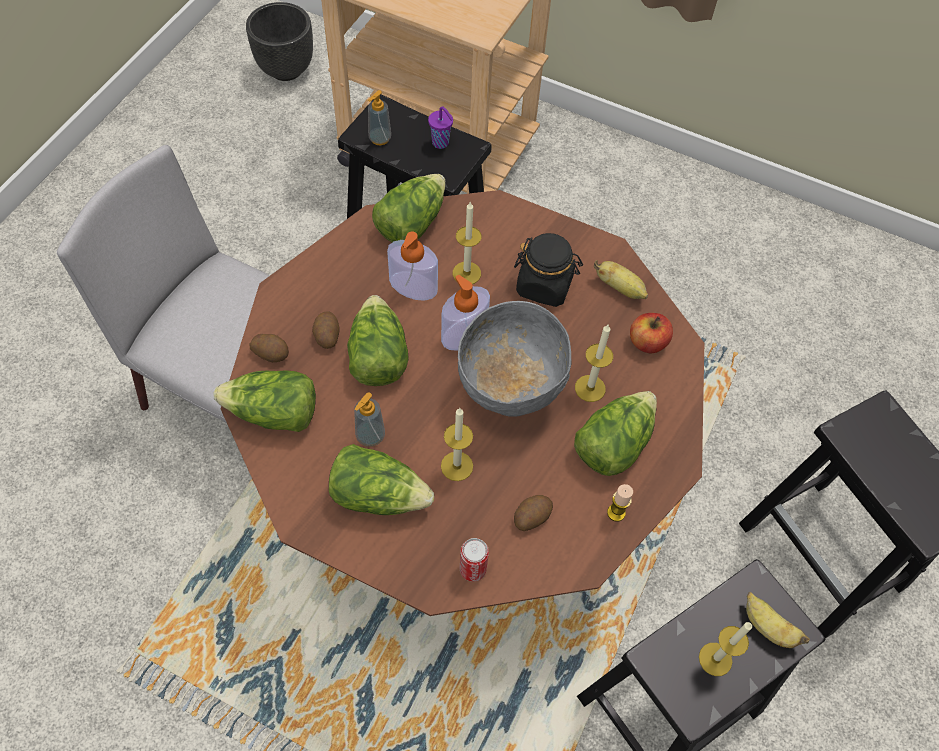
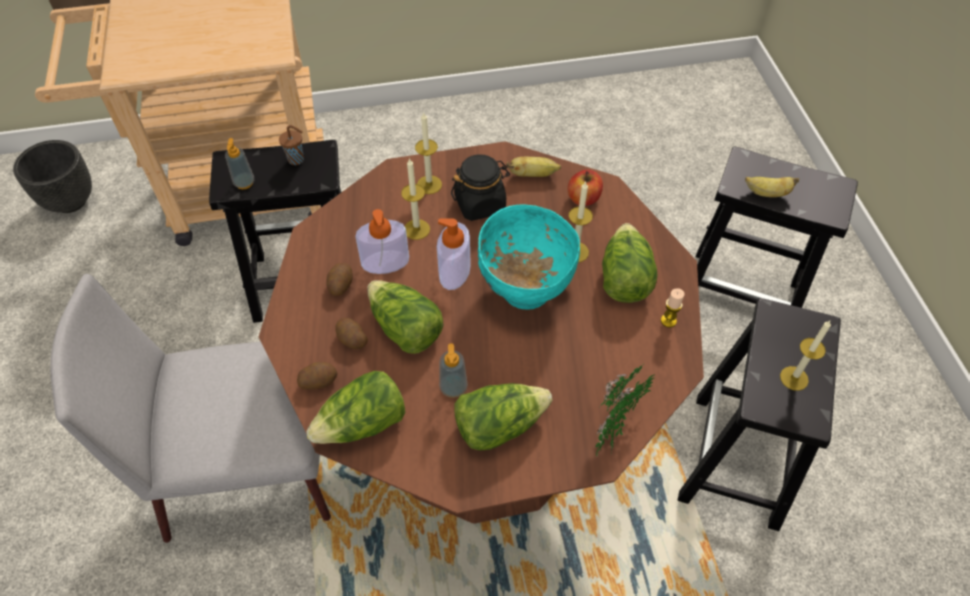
camera: 35 degrees left, 5 degrees down
(411, 222) = (341, 219): lettuce -> none
(441, 143) = (297, 160): purple cup -> brown cup
(457, 466) = (536, 365): candle -> candle (429, 184)
(472, 569) = (613, 427): can -> potted plant
(509, 393) = (524, 290): grey bowl -> turquoise bowl
(531, 516) = (618, 362): potato -> potato (340, 285)
(767, 627) = (803, 335): banana -> banana (767, 193)

